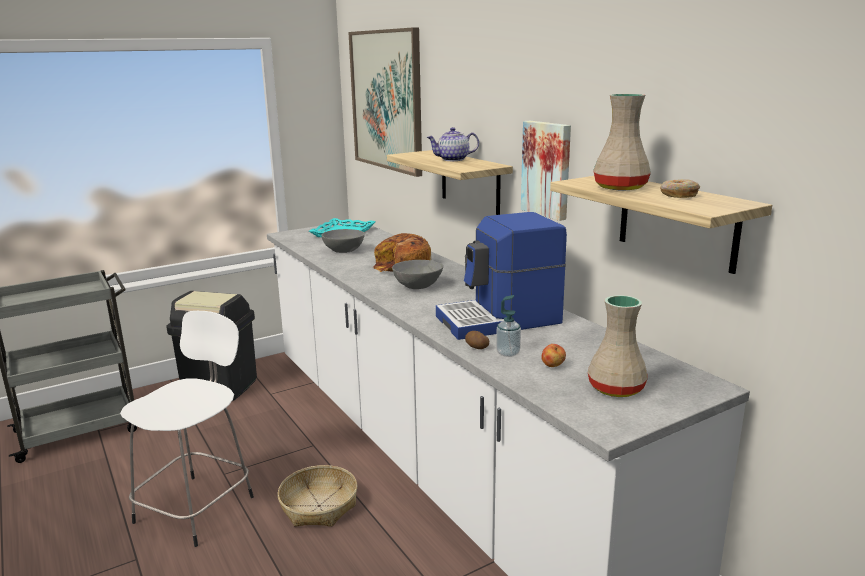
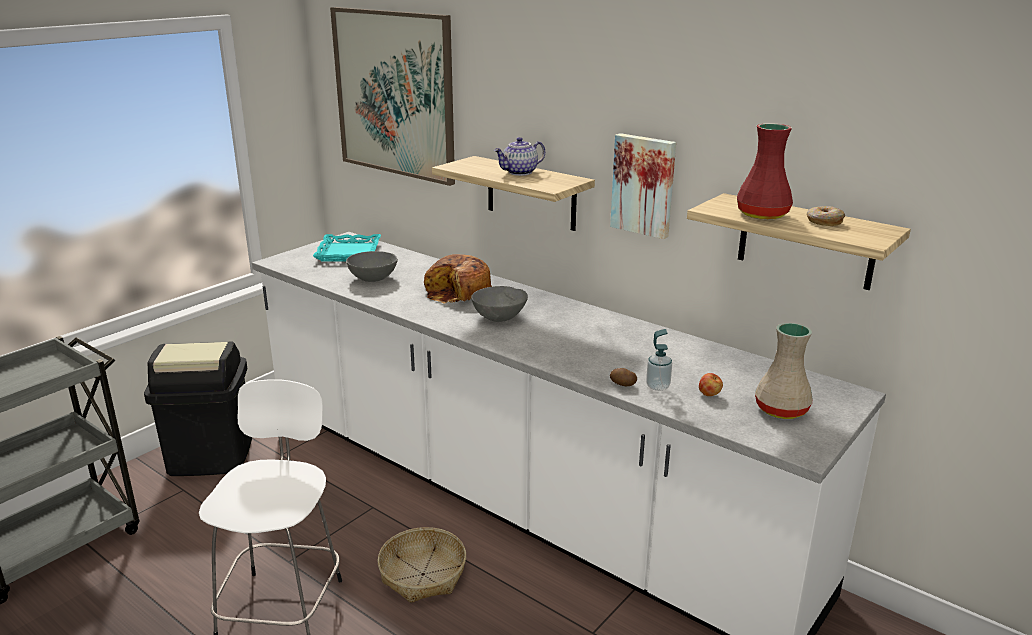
camera: 20 degrees left, 5 degrees up
(500, 320) = (619, 349): coffee machine -> none
(621, 187) = (762, 214): beige vase -> red vase

